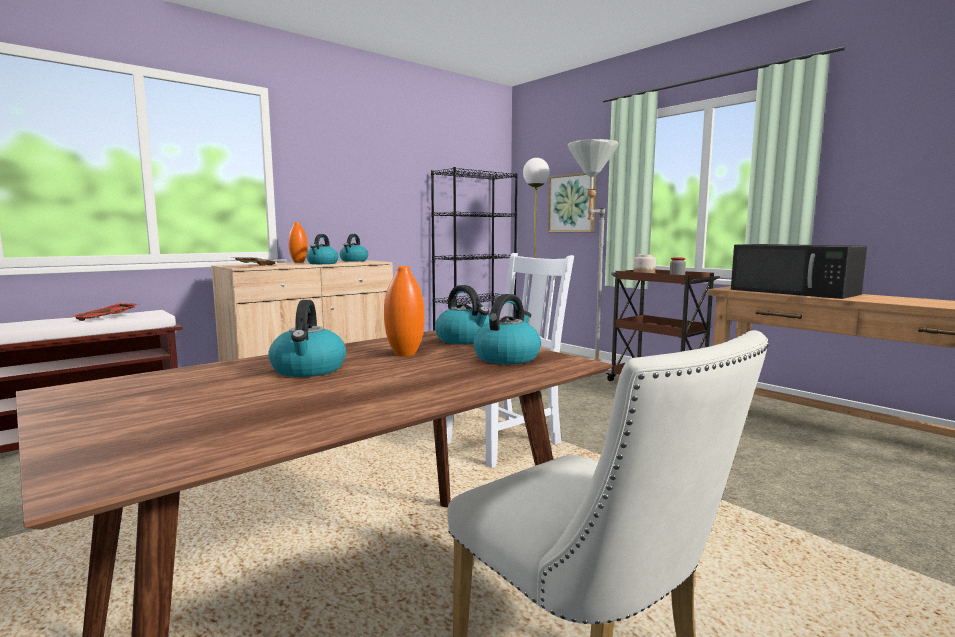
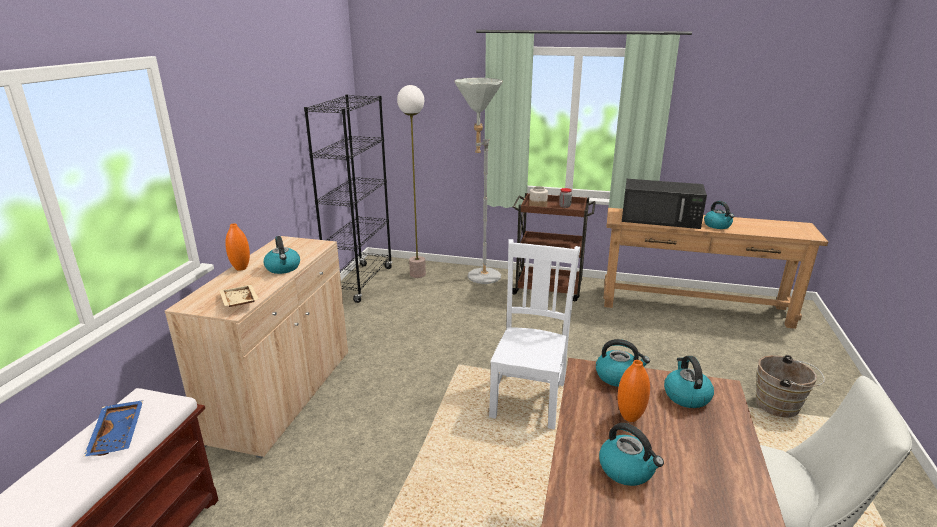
camera: 35 degrees left, 15 degrees up
(107, 317) = (119, 434): red tray -> blue tray
(354, 261) = (285, 245): kettle -> kettle (717, 225)
(572, 203) = (438, 124): picture -> none
(875, 552) = (780, 407): none -> brown bucket

